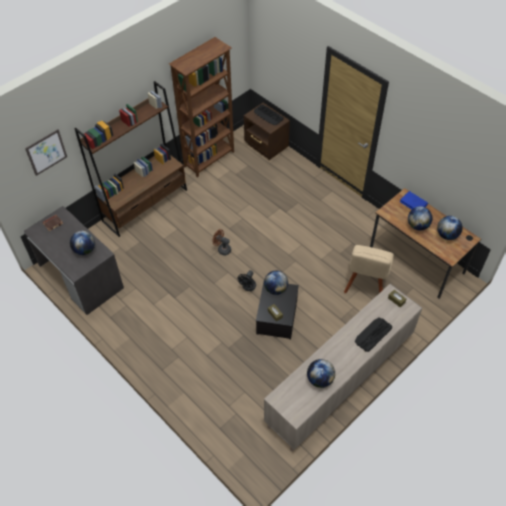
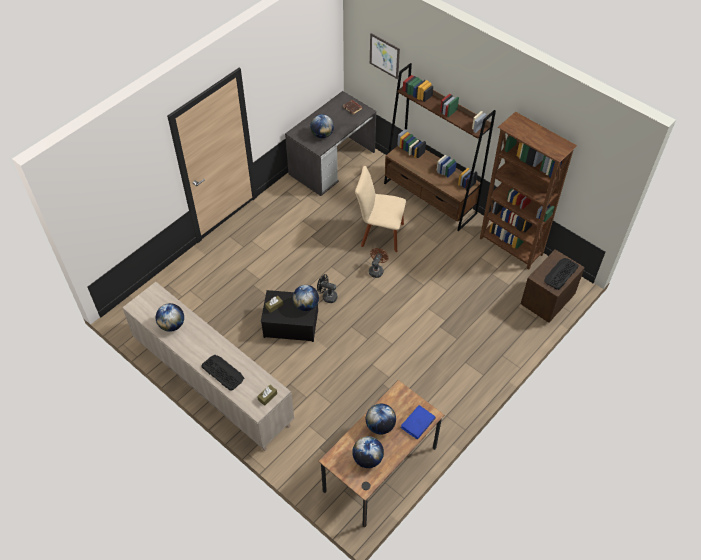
camera: 85 degrees right, 0 degrees up
(365, 285) = (337, 410): beige chair -> beige chair (379, 234)

